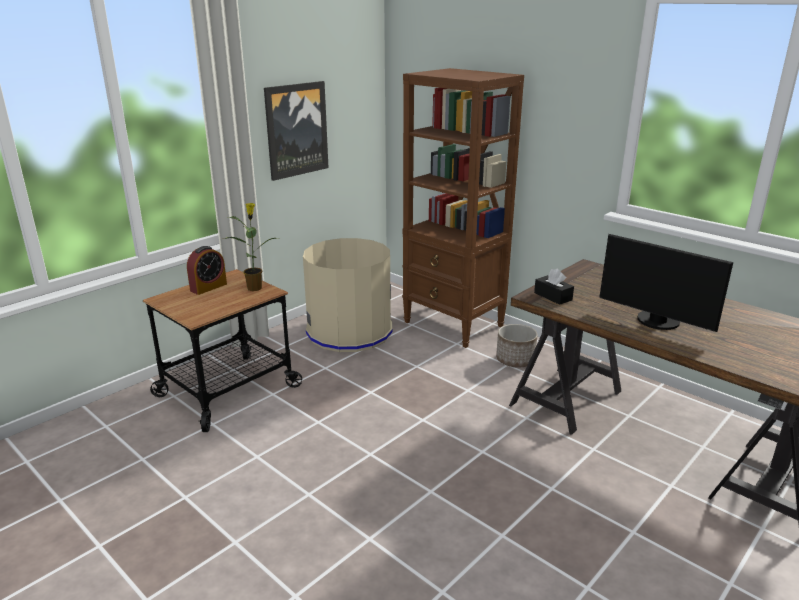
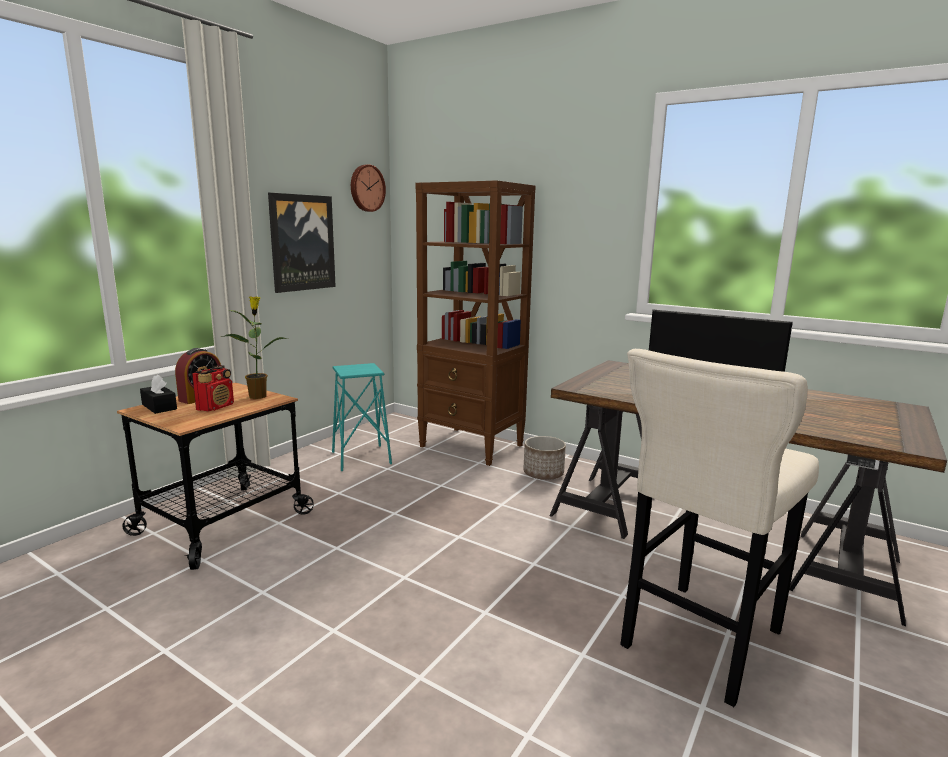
camera: 10 degrees left, 10 degrees down
(220, 299) = (216, 407): none -> radio
(349, 331) = (361, 458): beige trash can -> turquoise stool
(360, 66) = (366, 188): none -> wall clock
(553, 296) = (594, 386): black tissue box -> black tissue box (159, 407)
(603, 536) = (698, 643): none -> beige stool

